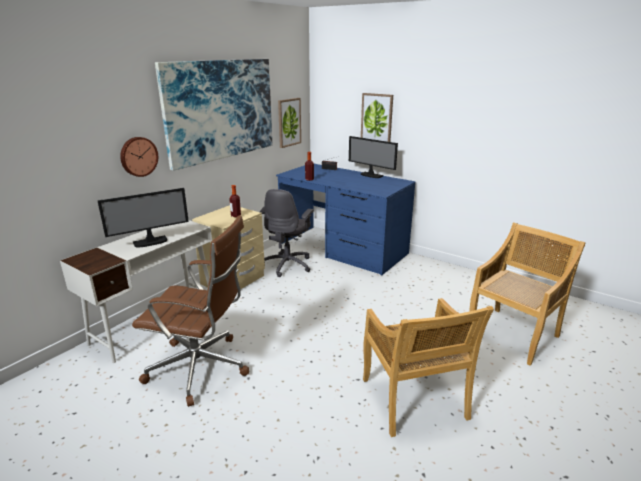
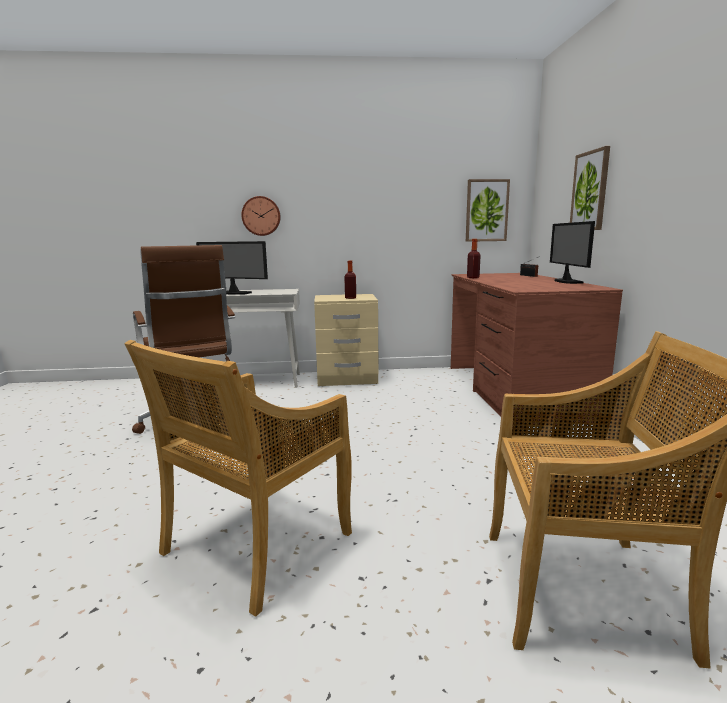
camera: 50 degrees right, 10 degrees down
(221, 110) = (371, 182): picture -> none
(288, 265) = (419, 384): grey office chair -> none
(343, 249) = (514, 391): blue desk -> brown desk

